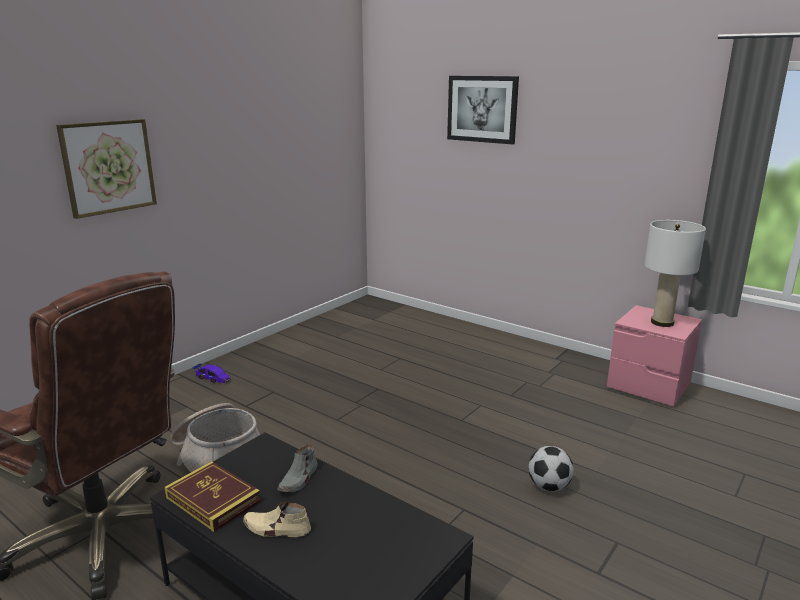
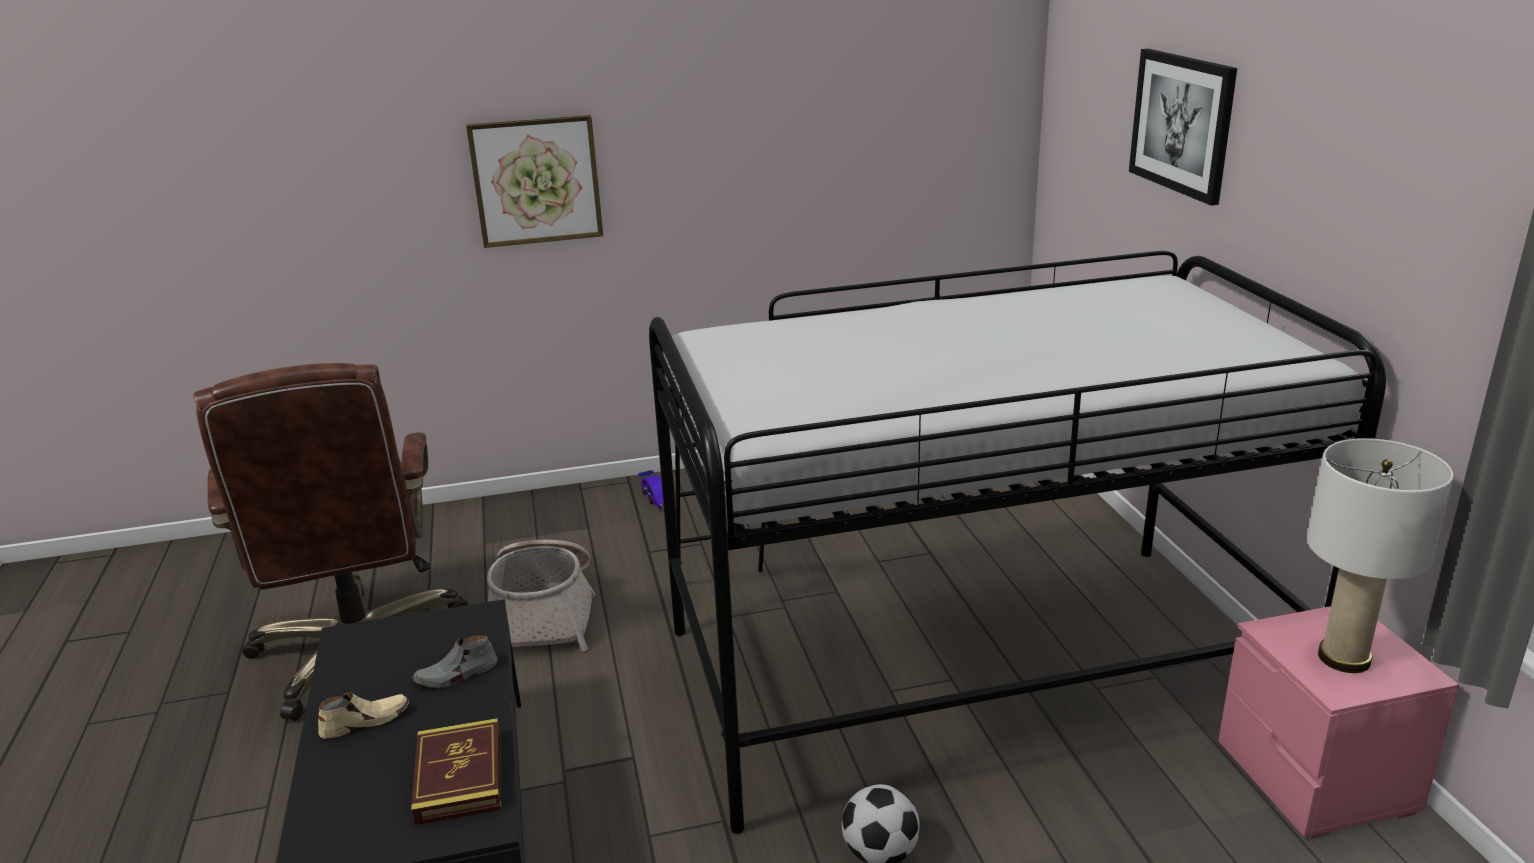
camera: 40 degrees right, 5 degrees up
(213, 499) = (360, 658): book -> book (459, 777)
(276, 529) = (365, 721): beige shoe -> beige shoe turned 105 degrees clockwise
(479, 398) = (964, 667): none -> black bed

